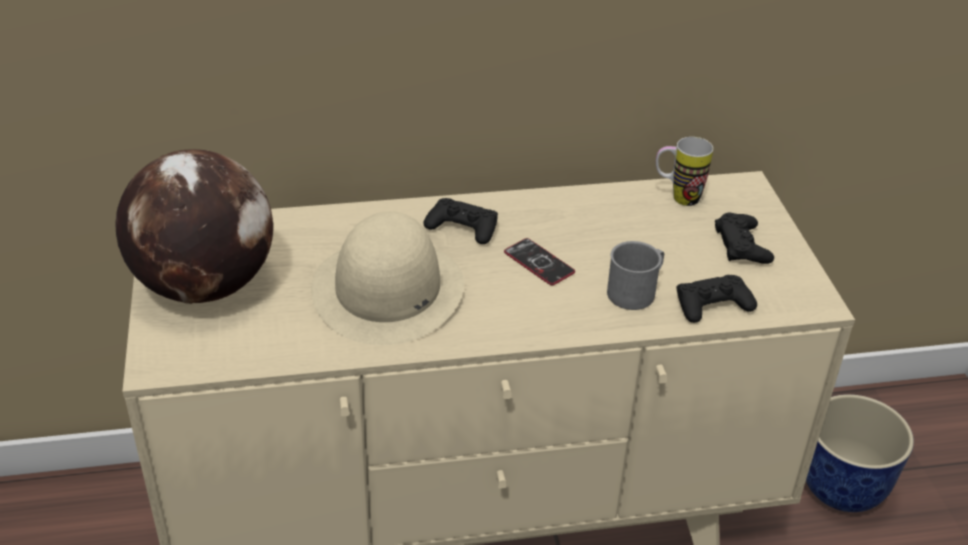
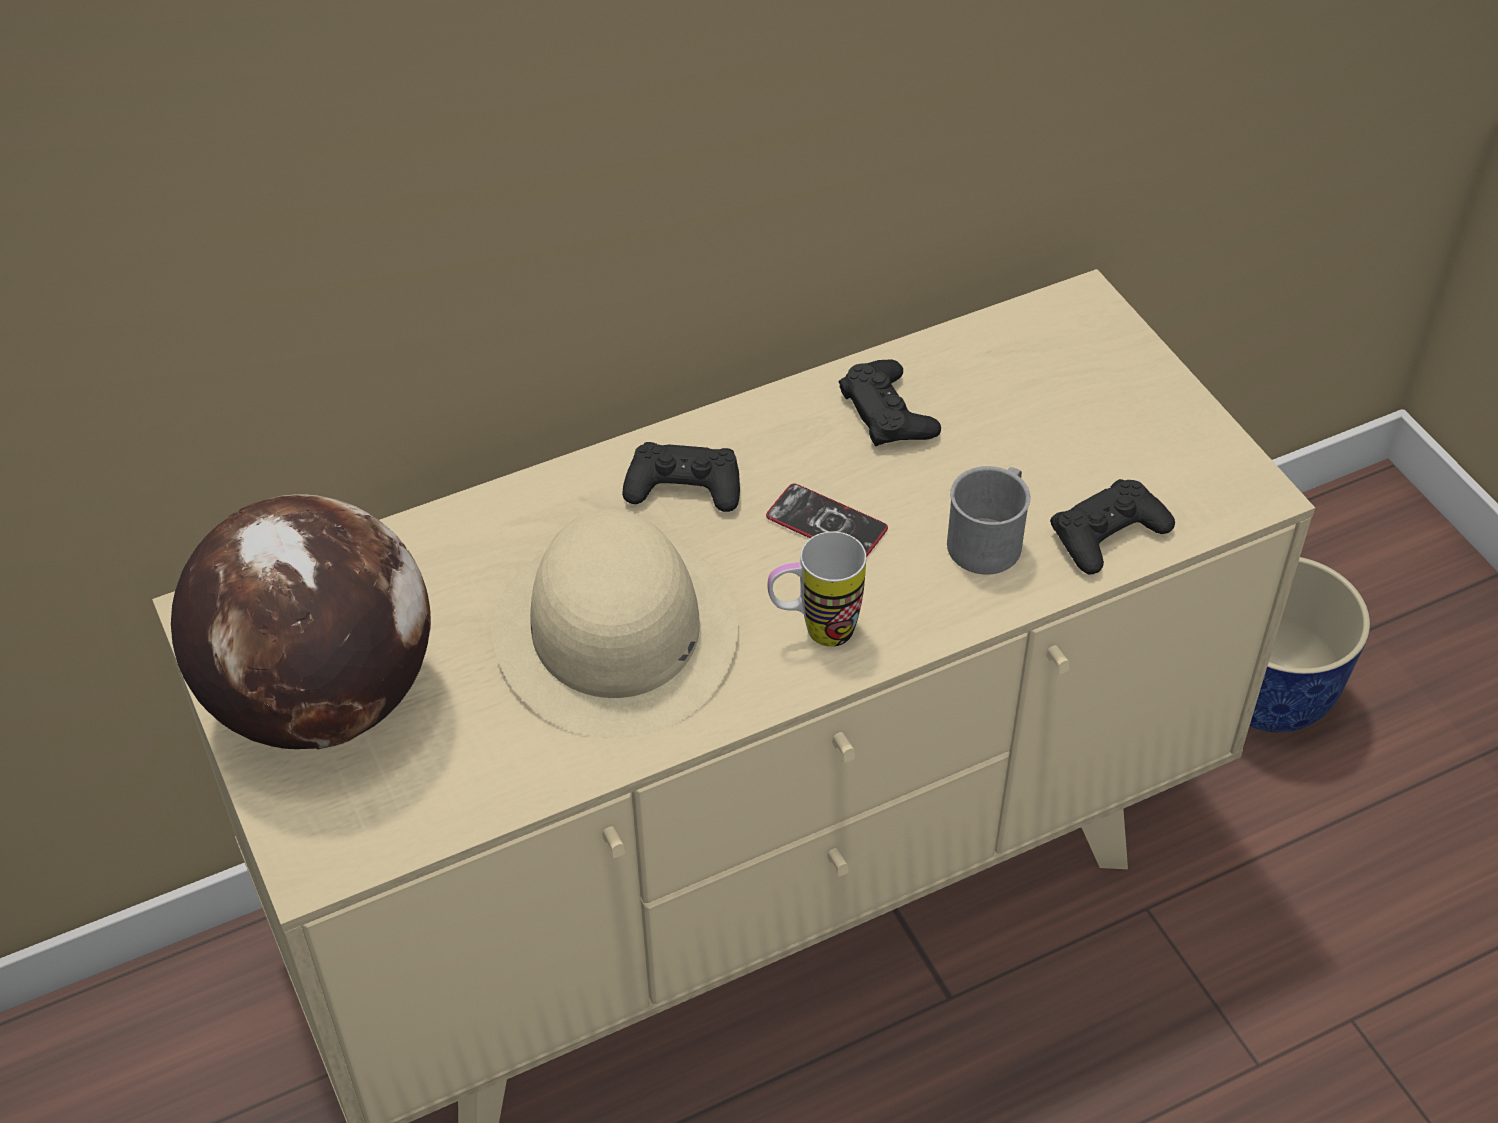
camera: 15 degrees left, 10 degrees up
(677, 197) = (989, 350): mug -> mug (814, 631)
(742, 245) = (1114, 415): black game controller -> black game controller (888, 412)

